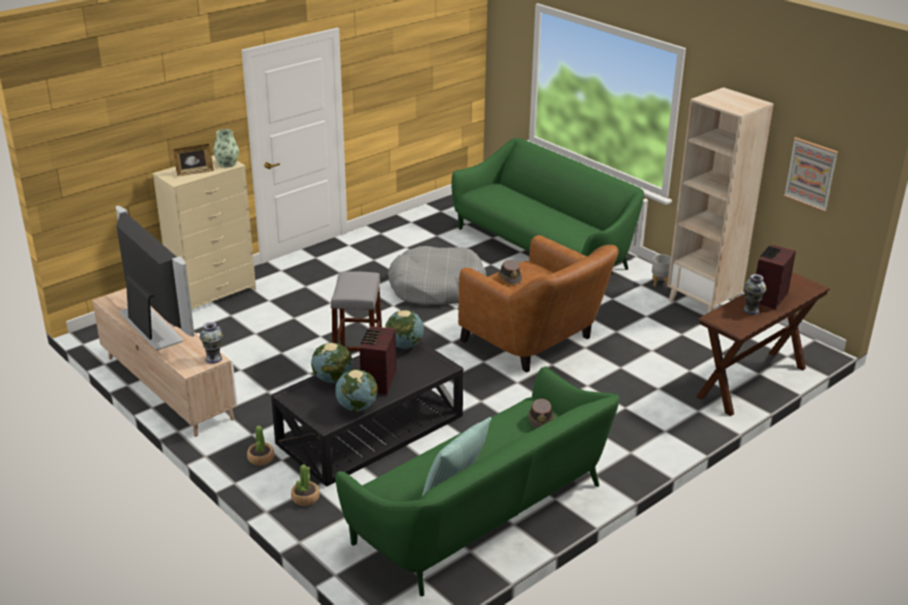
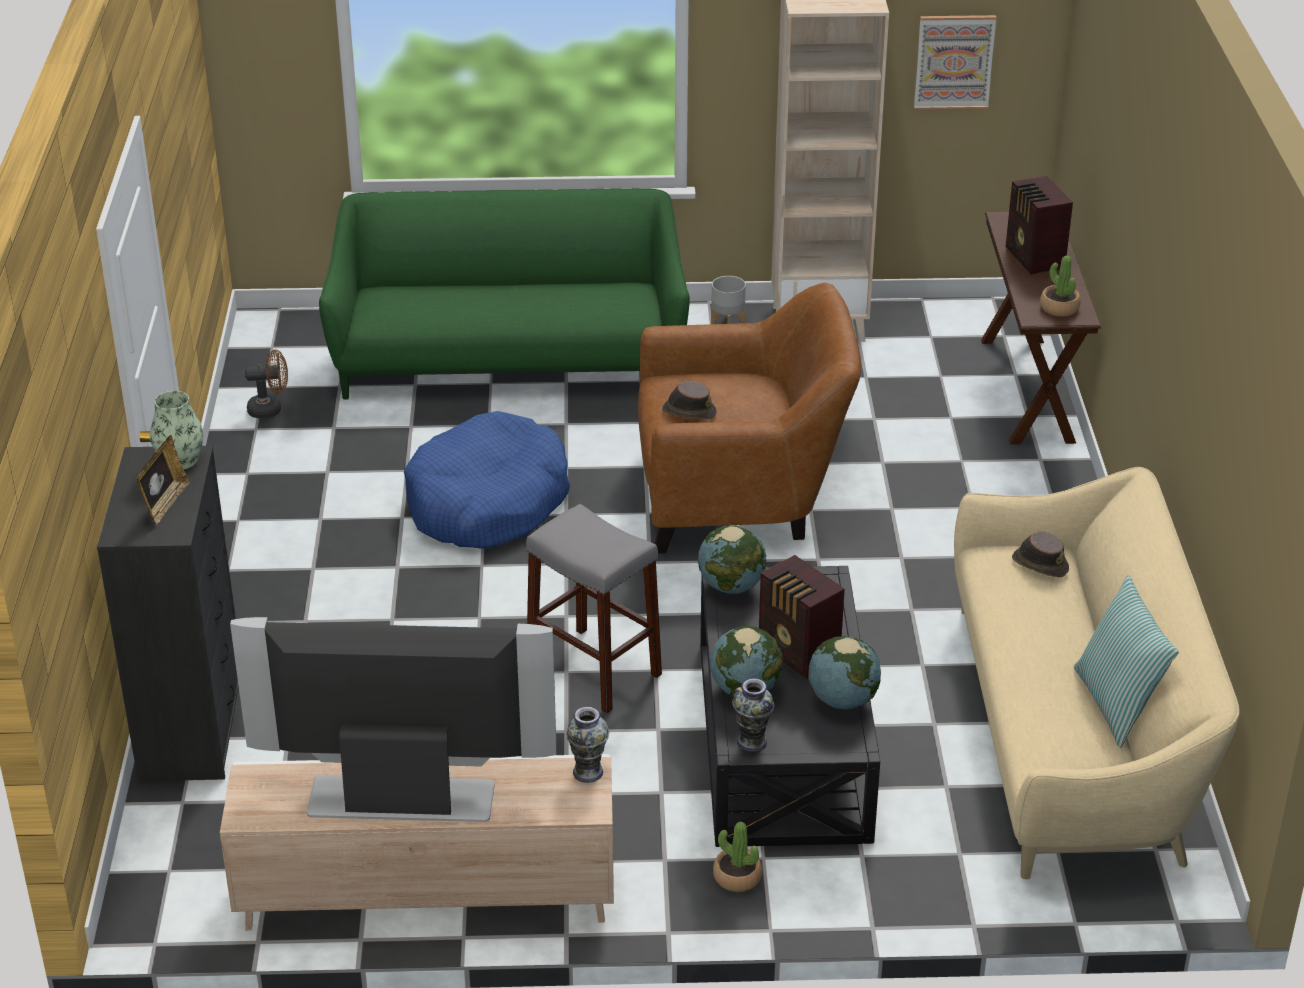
camera: 50 degrees left, 5 degrees up
(214, 294) = (192, 725): beige dresser -> black dresser
(305, 498) = (879, 875): potted plant -> potted plant (1059, 308)
(428, 219) = (270, 409): none -> brown fan
(437, 288) = (487, 502): grey dog bed -> blue dog bed
(484, 514) = (1073, 733): green sofa -> beige sofa
(750, 310) = (1047, 285): vase -> vase (751, 742)

